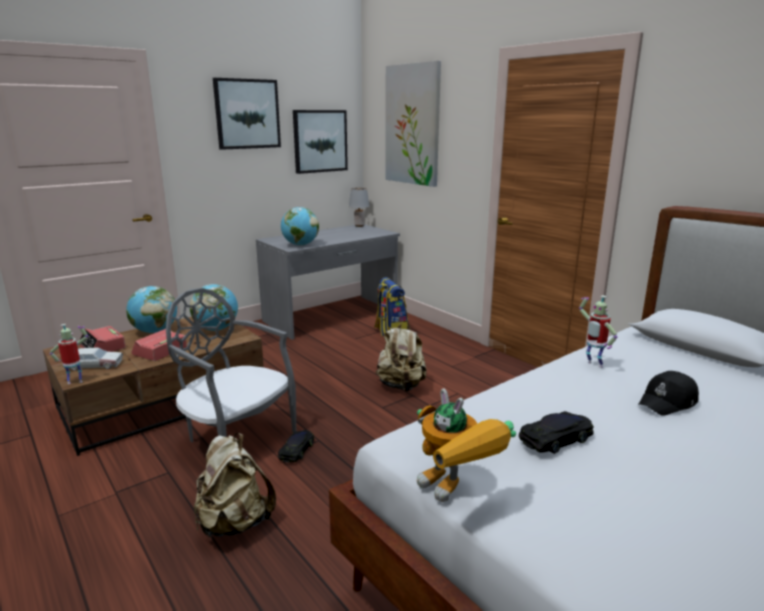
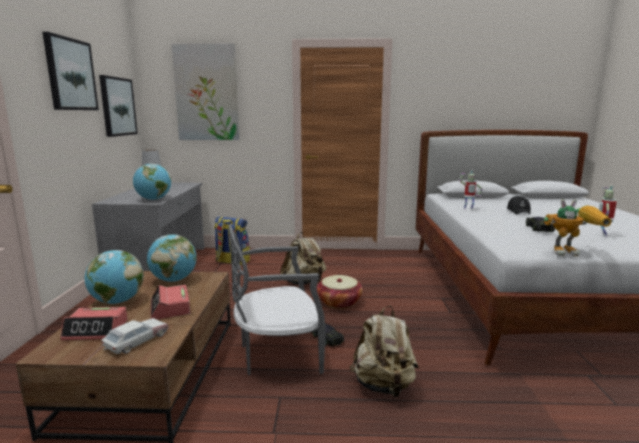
camera: 50 degrees left, 5 degrees down
(76, 381) = (158, 356): toy robot -> toy robot (602, 235)
(385, 424) = (339, 302): none -> basket

